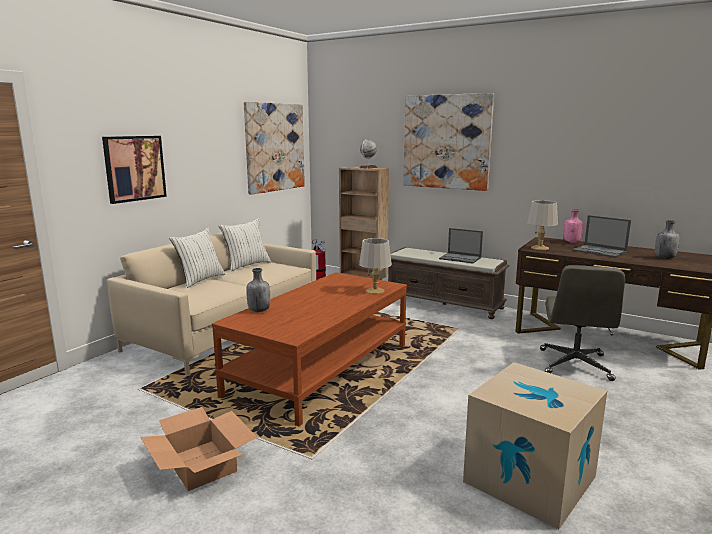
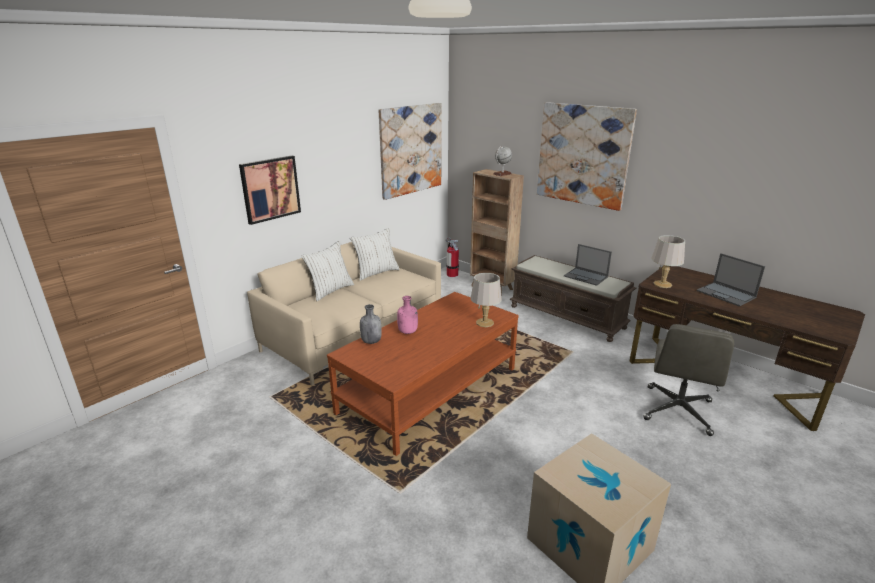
camera: 10 degrees right, 10 degrees up
(201, 464) = (307, 486): cardboard box -> none
(572, 242) = (701, 277): pink bottle -> pink bottle (408, 332)
(664, 258) = (795, 311): grey bottle -> none

